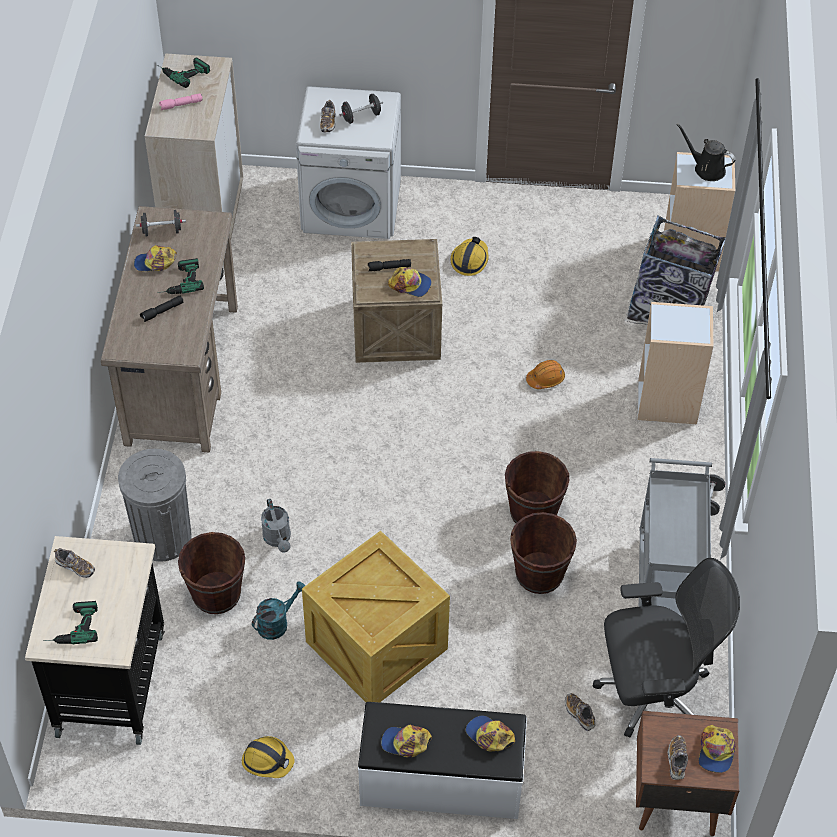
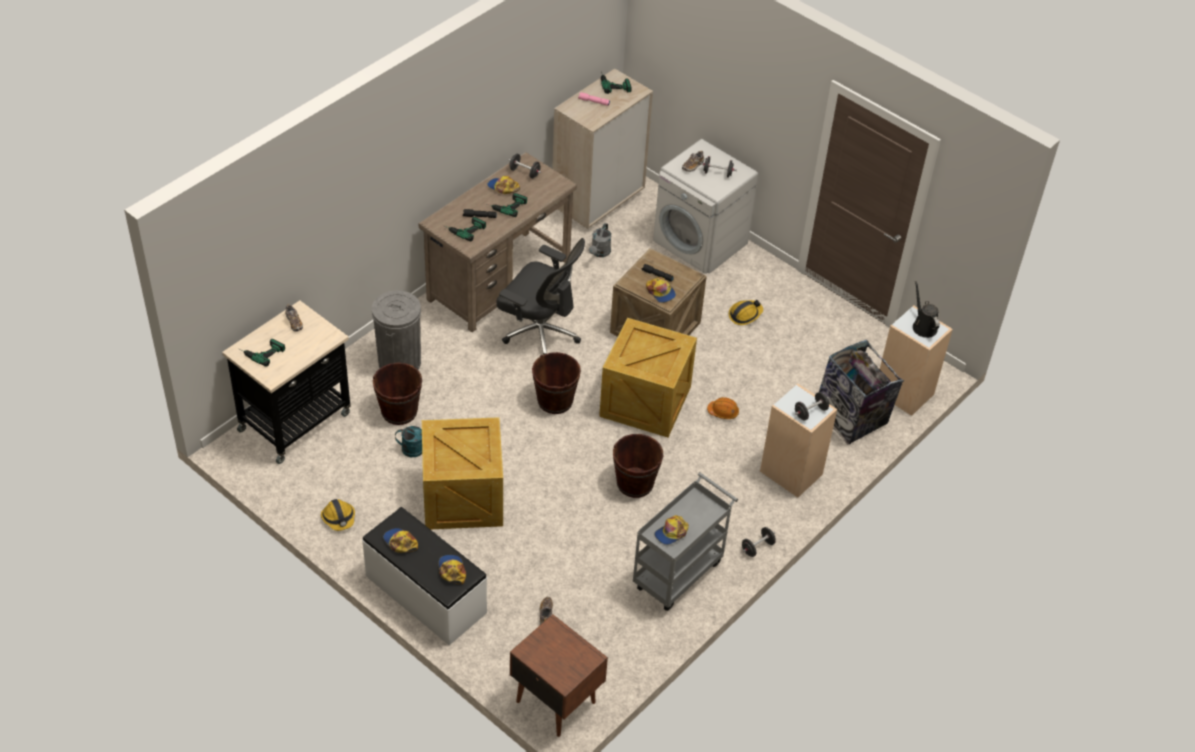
camera: 35 degrees right, 5 degrees down
(159, 336) = (464, 228): none -> power drill
(278, 539) = (464, 404): grey watering can -> grey watering can (599, 253)
(459, 417) = (644, 402): none -> crate
(539, 573) = (602, 520): brown bucket -> brown bucket (555, 401)
(652, 694) = (602, 633): office chair -> office chair (539, 334)
(677, 760) = (544, 654): shoe -> none
(692, 325) = (810, 412): none -> black dumbbell
(716, 751) = (573, 666): cap -> cap (671, 533)

